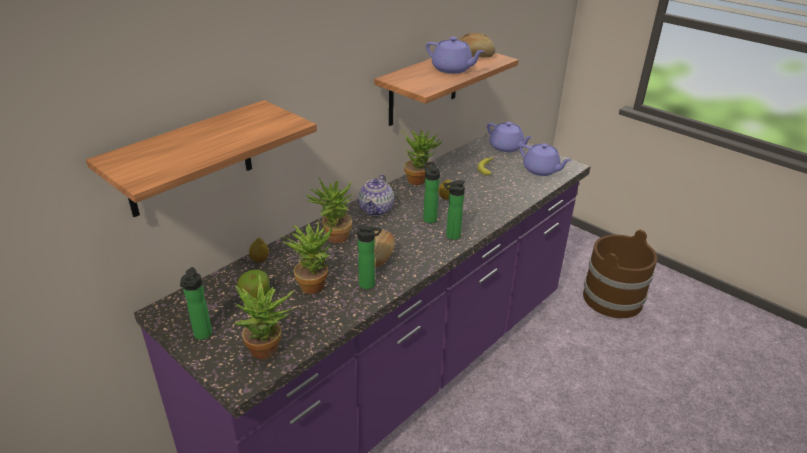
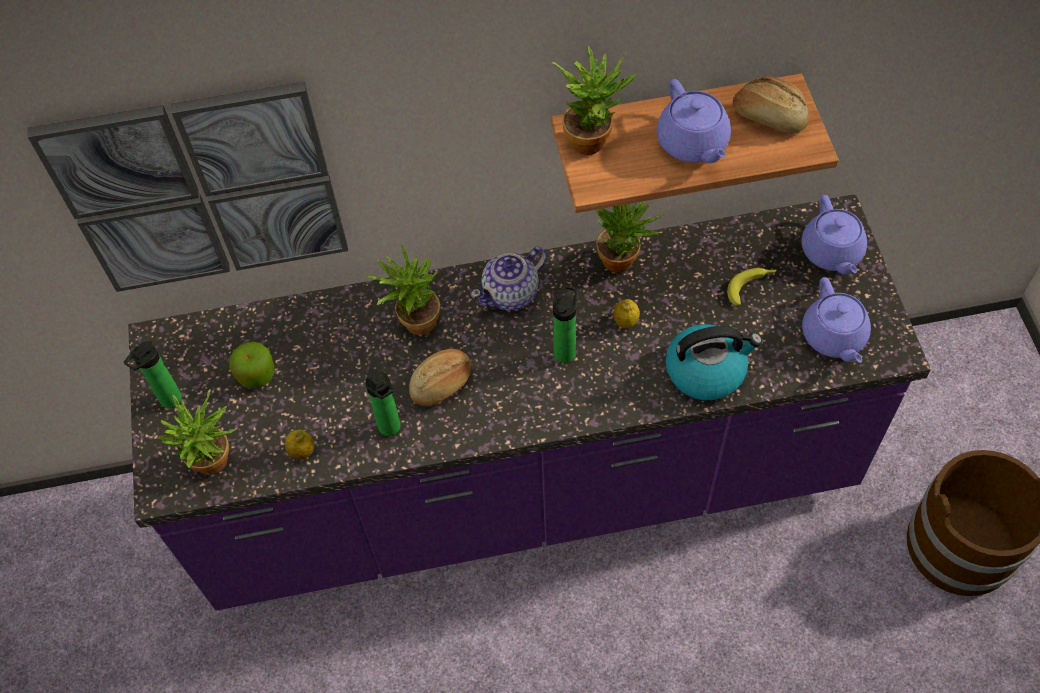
camera: 40 degrees right, 25 degrees up
(189, 159) = (202, 190): shelf -> picture
(260, 260) = (303, 312): lemon -> lemon (302, 452)
(313, 283) = (332, 388): potted plant -> potted plant (593, 138)
(451, 236) = (563, 402): bottle -> none
(503, 200) = (706, 370): none -> kettle

